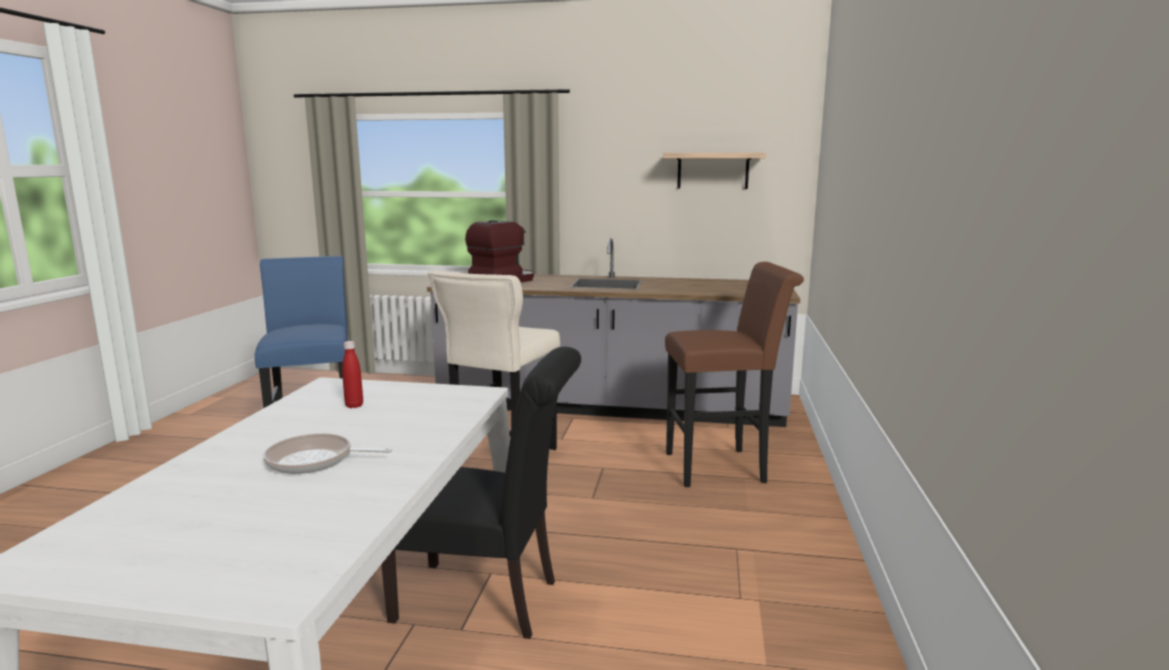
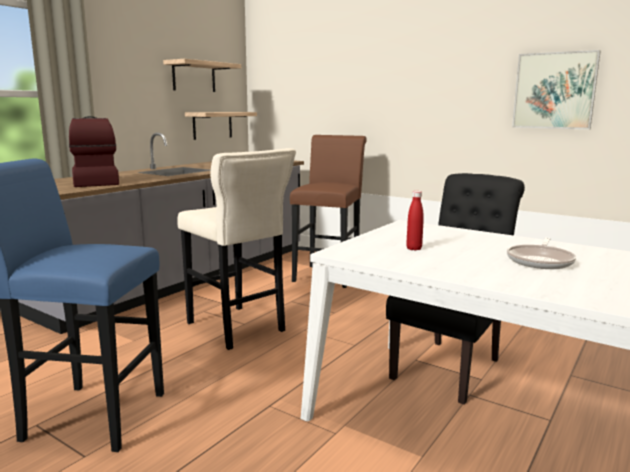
camera: 65 degrees left, 0 degrees up
(739, 232) = (212, 125): none -> shelf
(957, 229) = (554, 90): none -> picture

